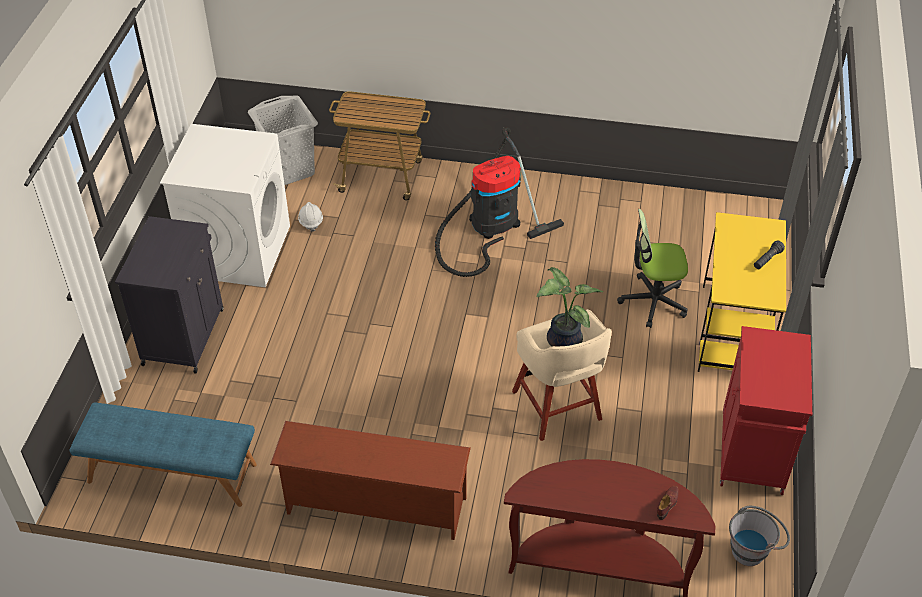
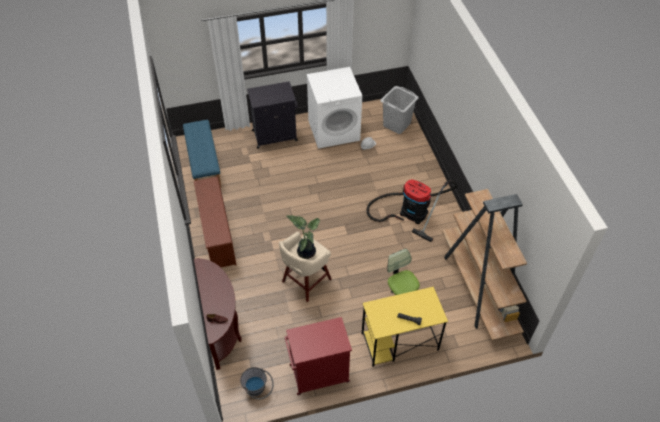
camera: 65 degrees right, 5 degrees up
(383, 177) = (415, 159): cart -> none
(676, 210) = (477, 288): none -> brown bookcase

